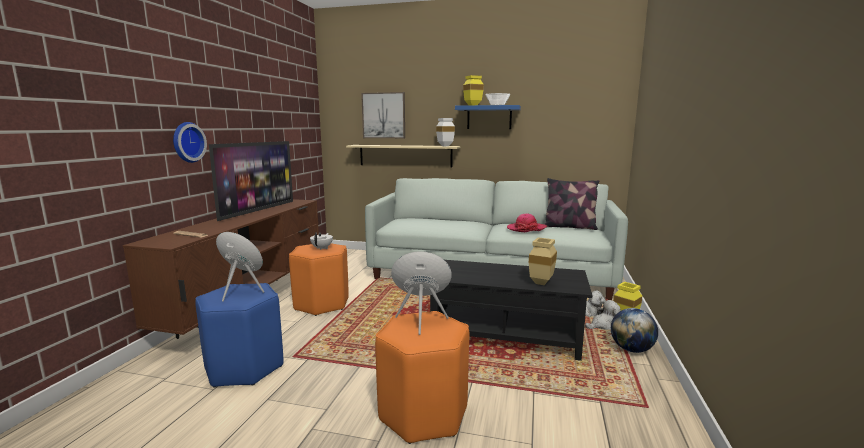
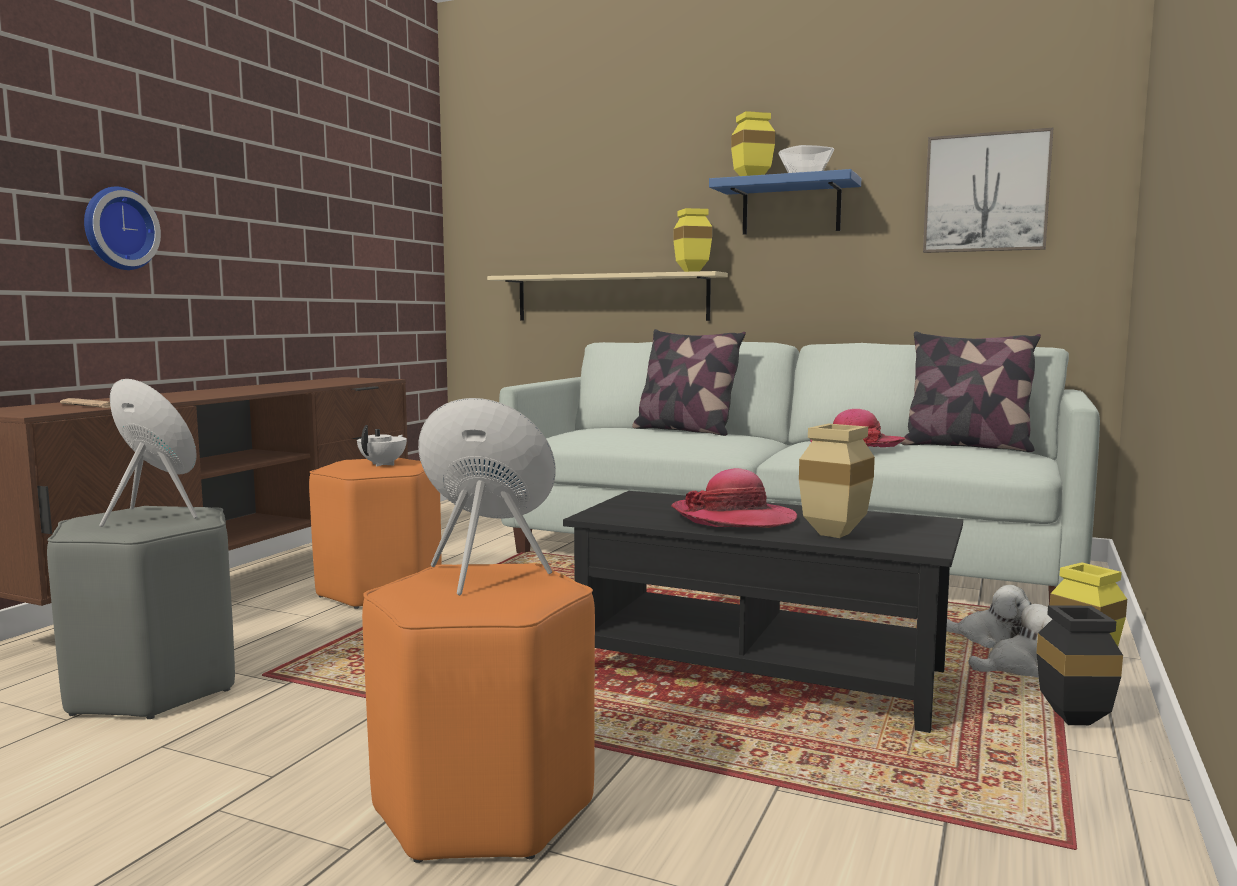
camera: 10 degrees right, 5 degrees down
(245, 368) = (154, 687): blue stool -> grey stool
(258, 210) = (269, 386): television -> none
(384, 115) = (568, 213): picture -> picture (986, 193)
(446, 146) = (693, 271): white vase -> yellow vase
(447, 220) = (685, 430): none -> pillow
(496, 275) = (734, 518): none -> hat
(631, 349) = (1077, 721): globe -> black vase

